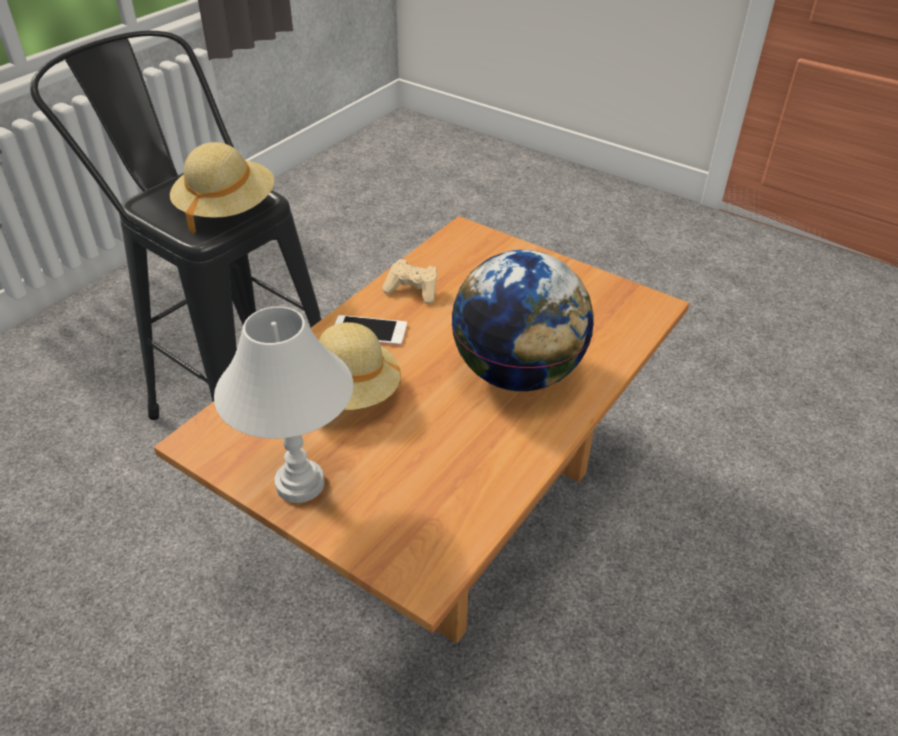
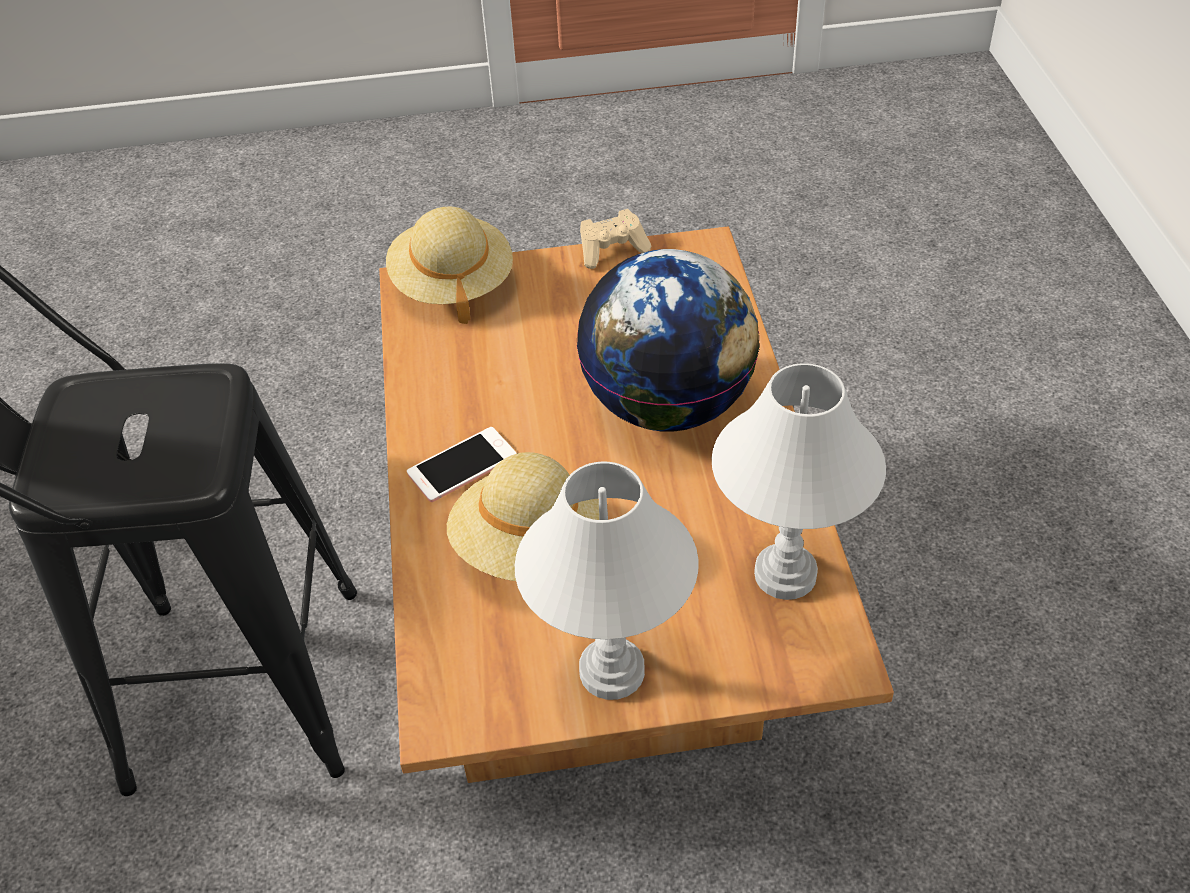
camera: 40 degrees left, 5 degrees up
(226, 209) = (180, 424): beige hat -> beige hat (452, 284)
(413, 291) = (448, 388): beige game controller -> beige game controller (612, 250)
(458, 509) = (784, 575): none -> white table lamp

